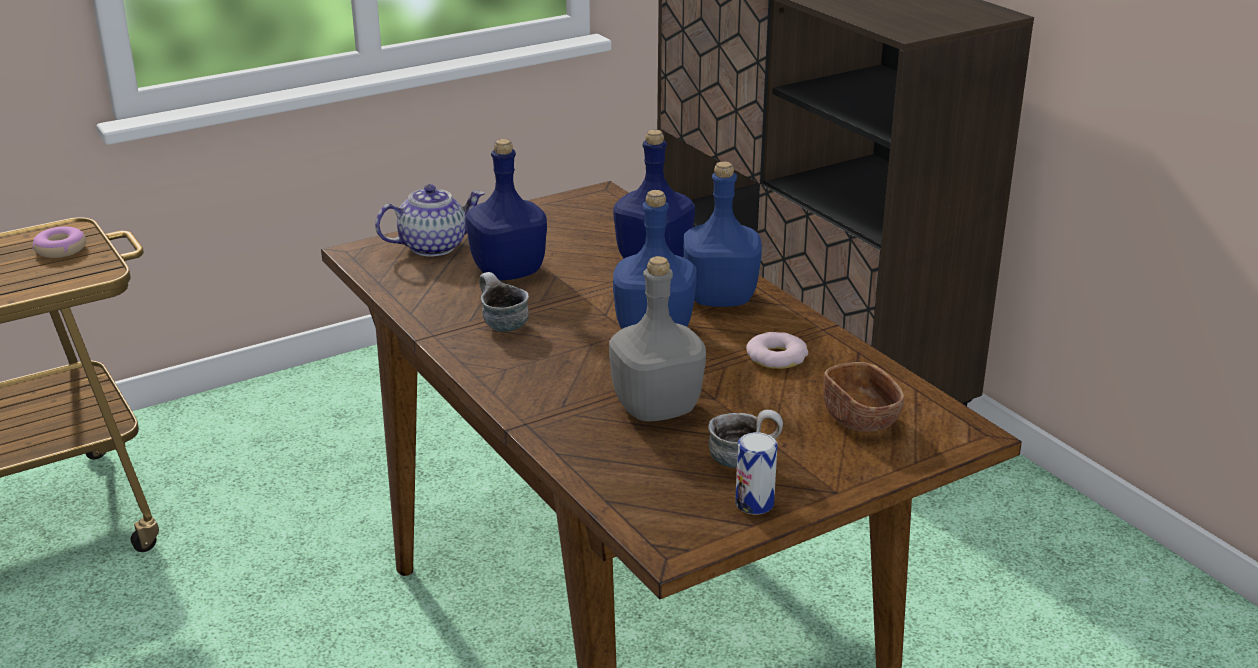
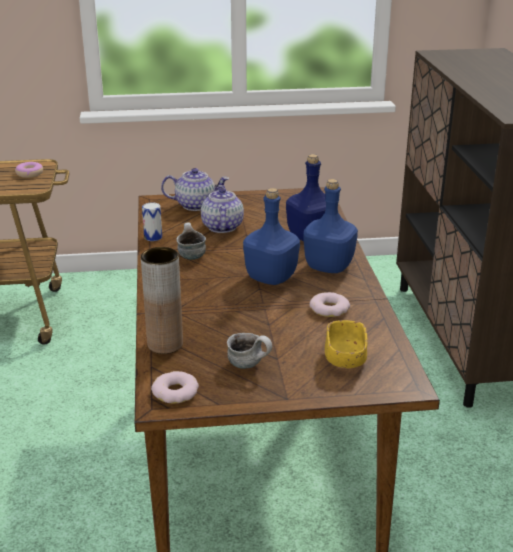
camera: 25 degrees right, 0 degrees up
(507, 272) = (221, 227): blue bottle -> teapot
(595, 463) = (165, 344): none -> brown vase
(654, 408) = (228, 321): grey bottle -> none
(678, 526) = (175, 392): none -> donut
(754, 503) = (231, 391): can -> can (153, 237)
(860, 419) = (345, 358): brown bowl -> yellow bowl

